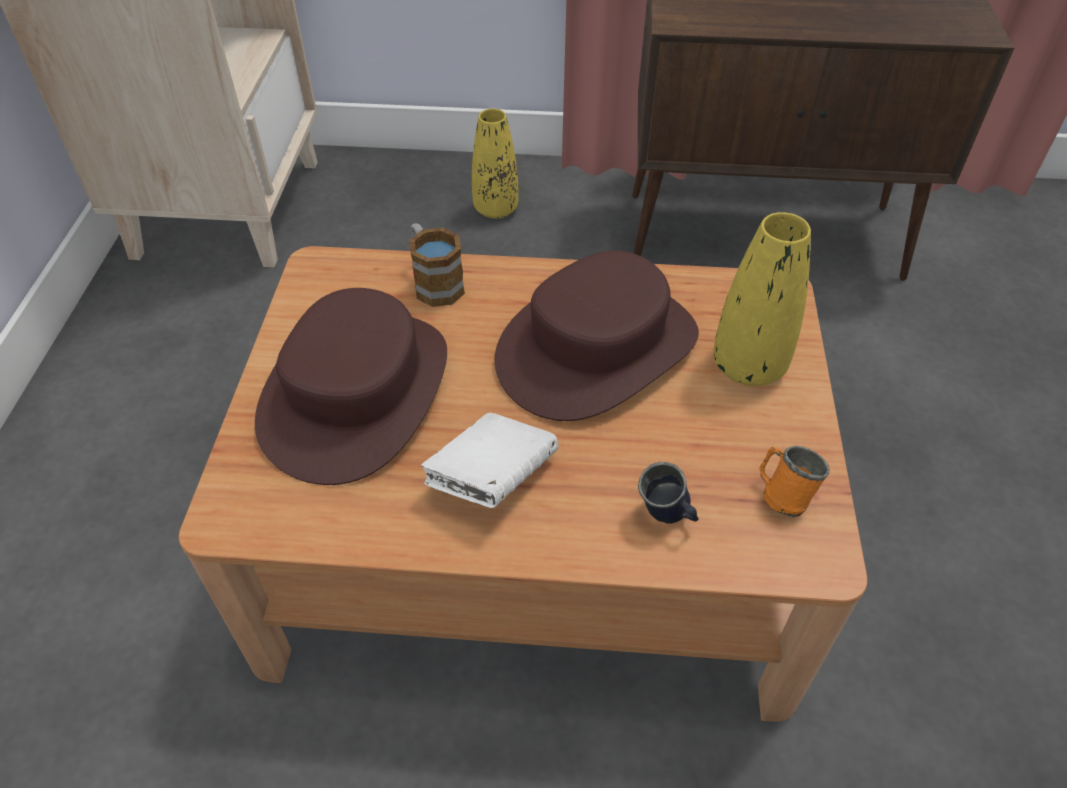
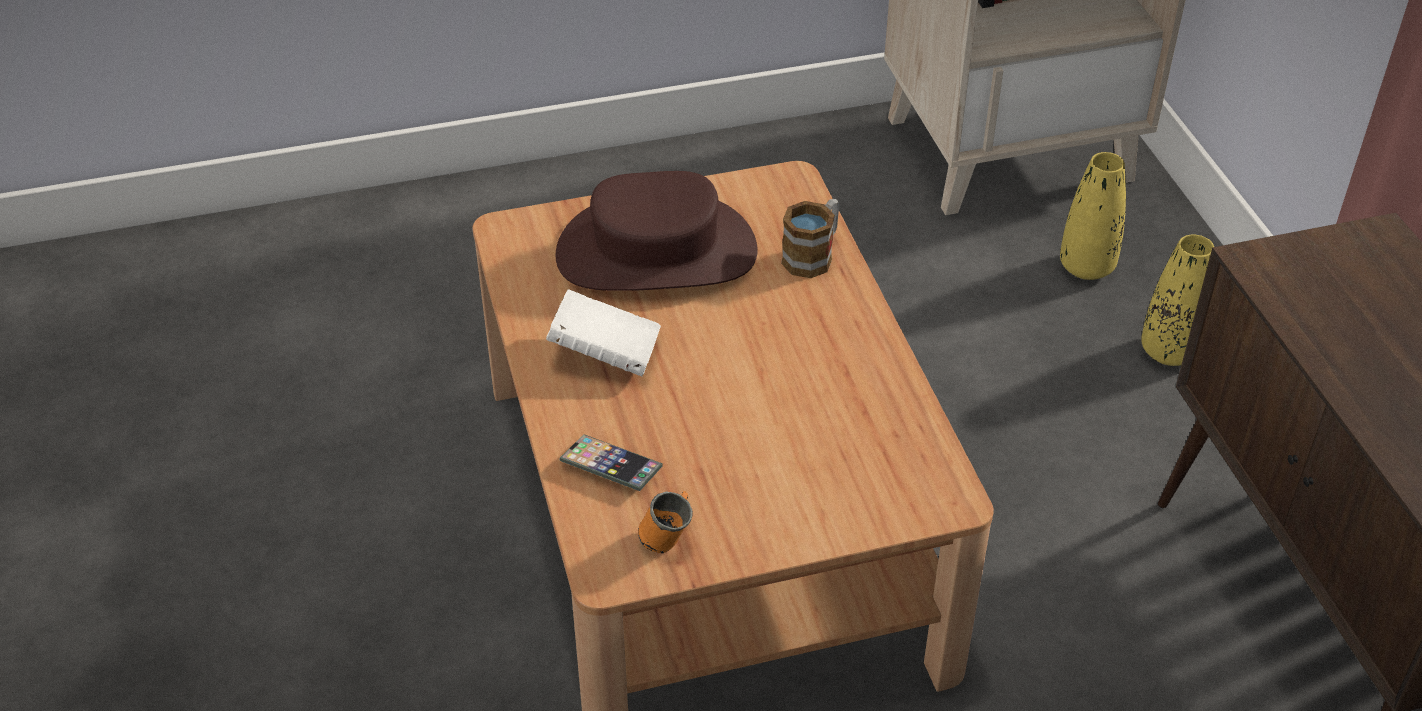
camera: 70 degrees right, 5 degrees down
(596, 348) = (787, 381): brown hat -> none
(667, 517) = (611, 467): blue mug -> phone
(748, 366) = (821, 491): yellow vase -> yellow vase (1086, 267)

